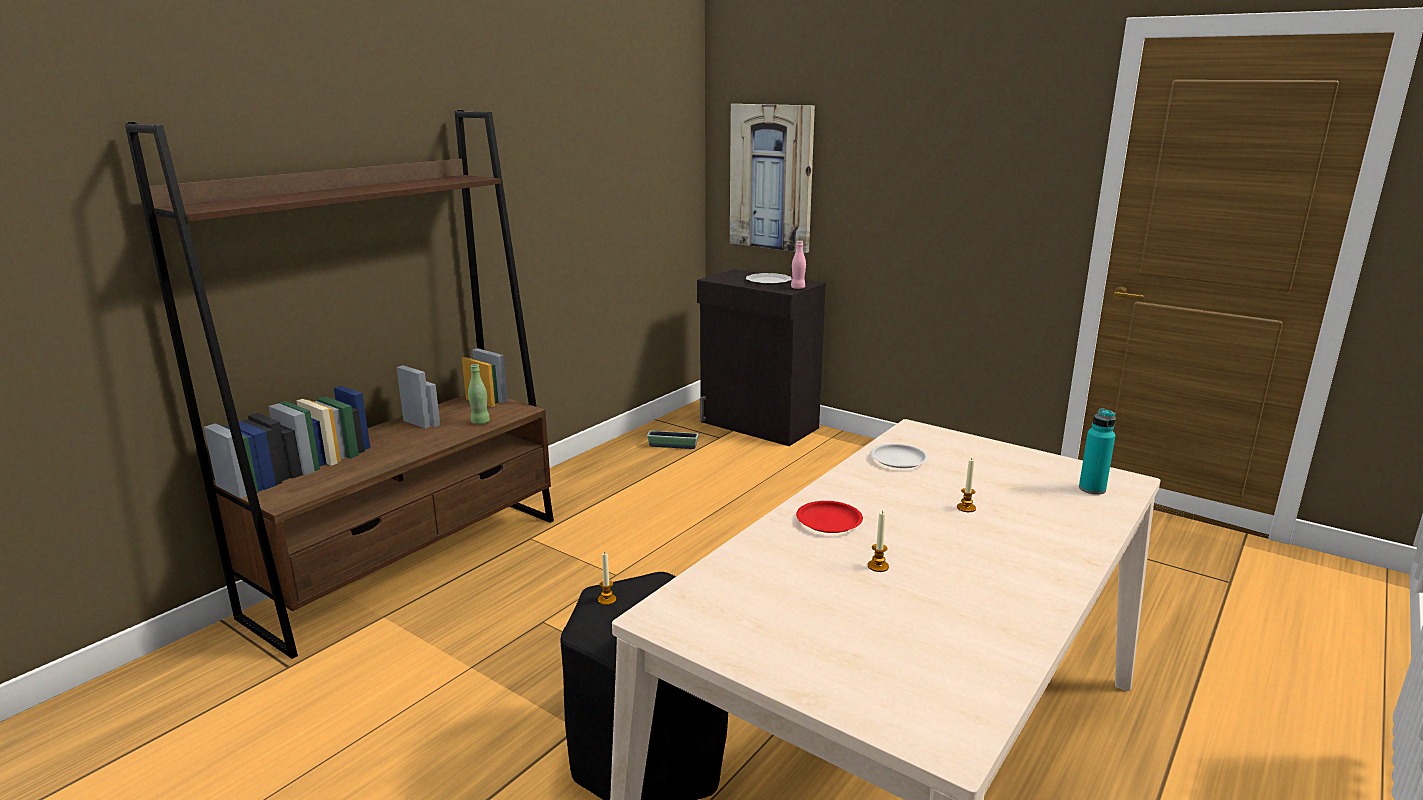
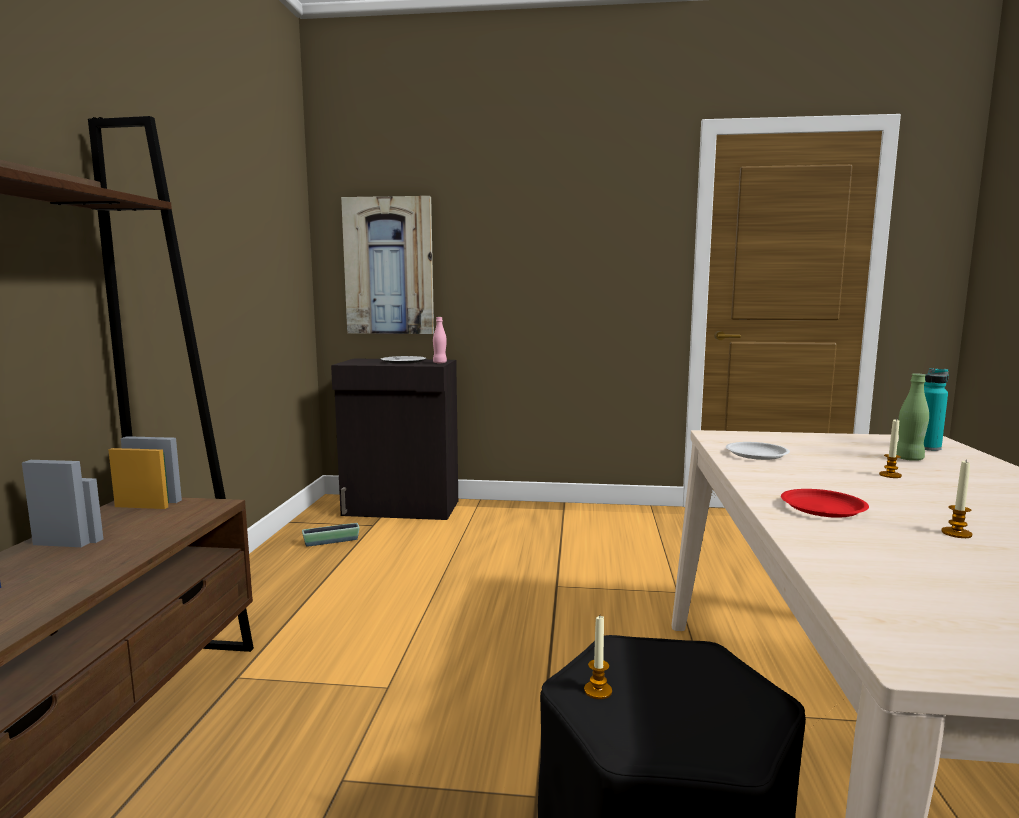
camera: 30 degrees left, 10 degrees down
(480, 422) = (166, 526): green bottle -> green bottle (909, 459)

